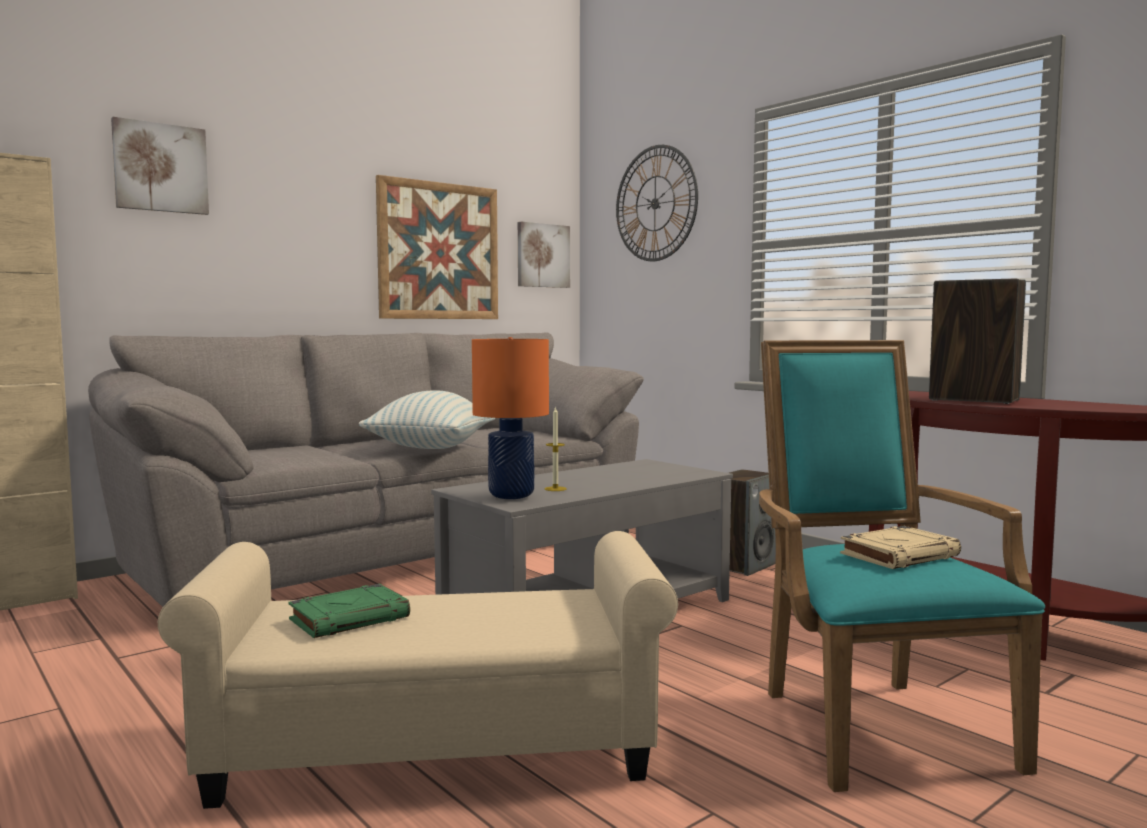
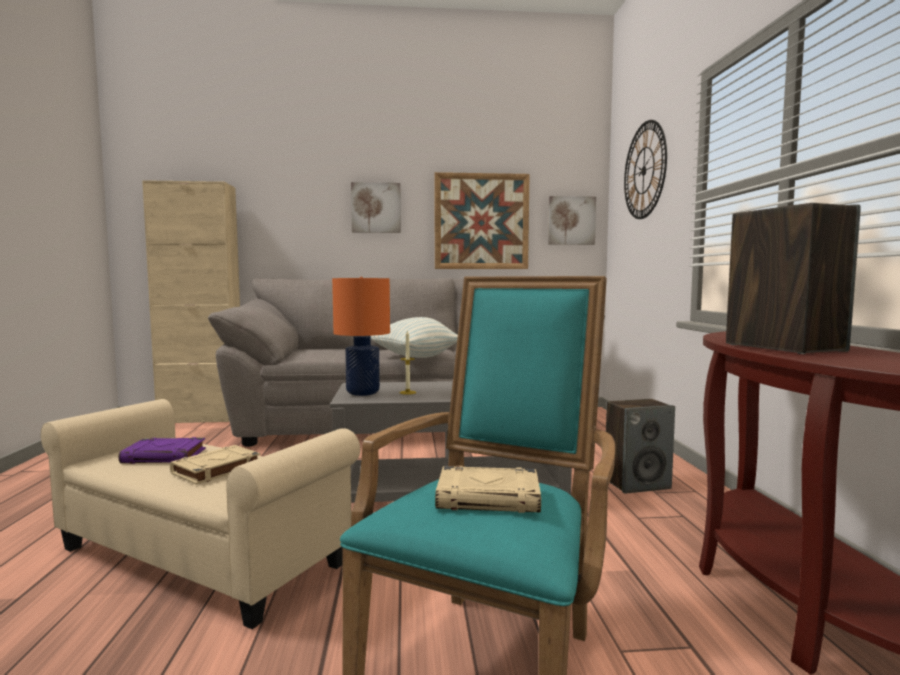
camera: 35 degrees right, 0 degrees up
(160, 168) = (298, 181): picture -> picture (376, 208)
(350, 618) = (165, 456): green book -> purple book
(472, 615) = (216, 470): none -> beige book

